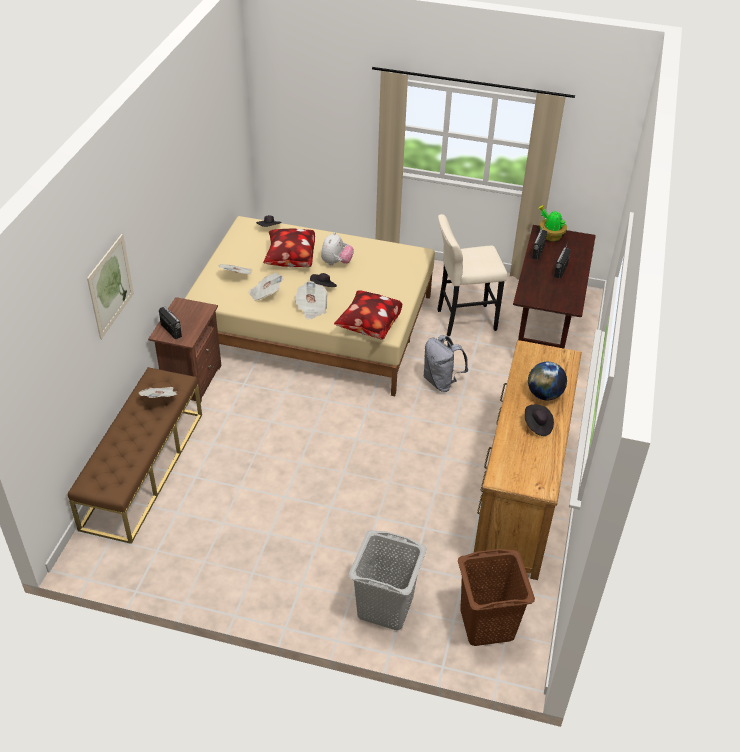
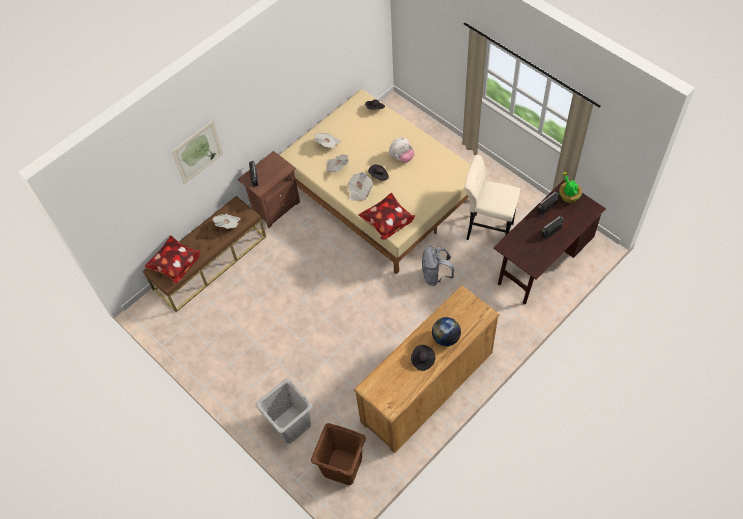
camera: 35 degrees right, 15 degrees up
(290, 260) = (371, 143): pillow -> pillow (175, 266)

